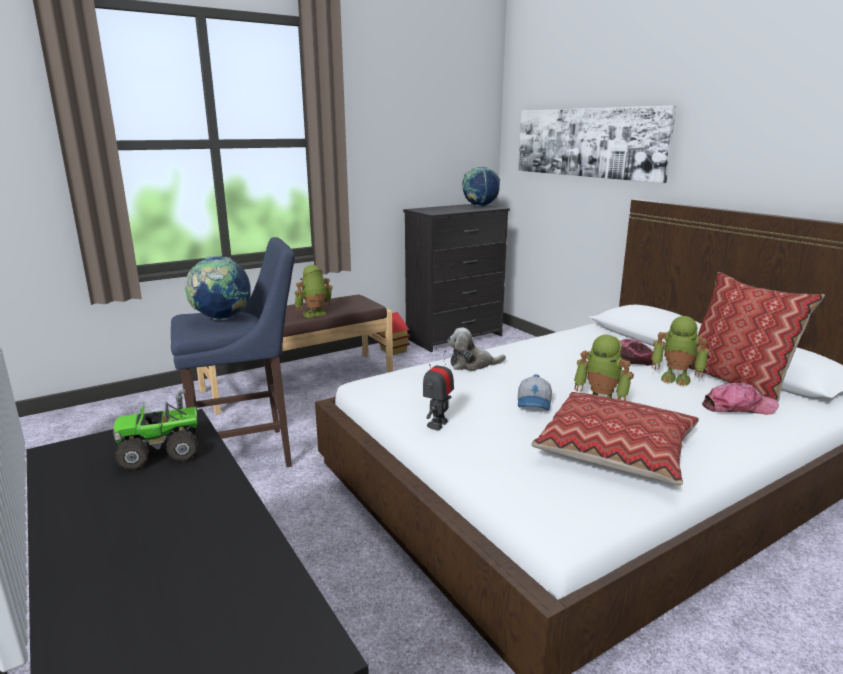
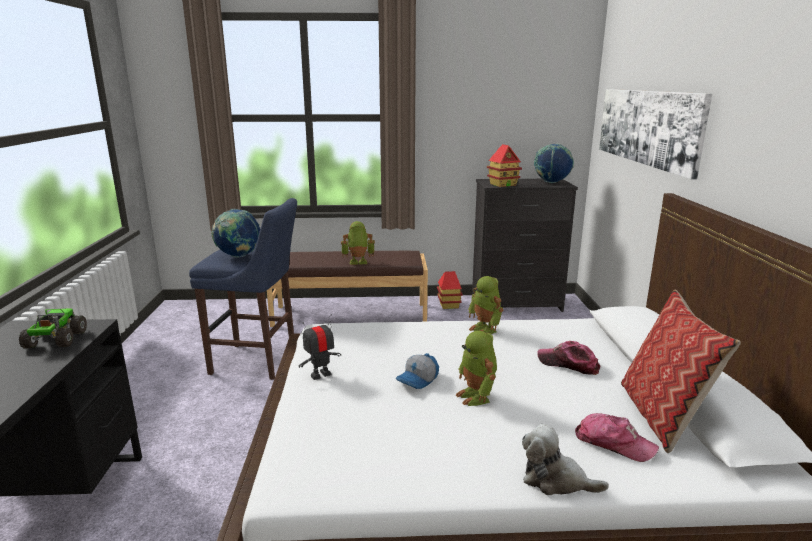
camera: 30 degrees right, 0 degrees up
(162, 450) = (55, 340): toy truck -> toy truck turned 75 degrees clockwise
(442, 211) = (503, 184): none -> toy house
(472, 364) = (421, 332): plush toy -> plush toy (555, 480)
(616, 450) = (424, 442): pillow -> none
(676, 378) = (594, 395): toy robot -> toy robot (485, 329)

